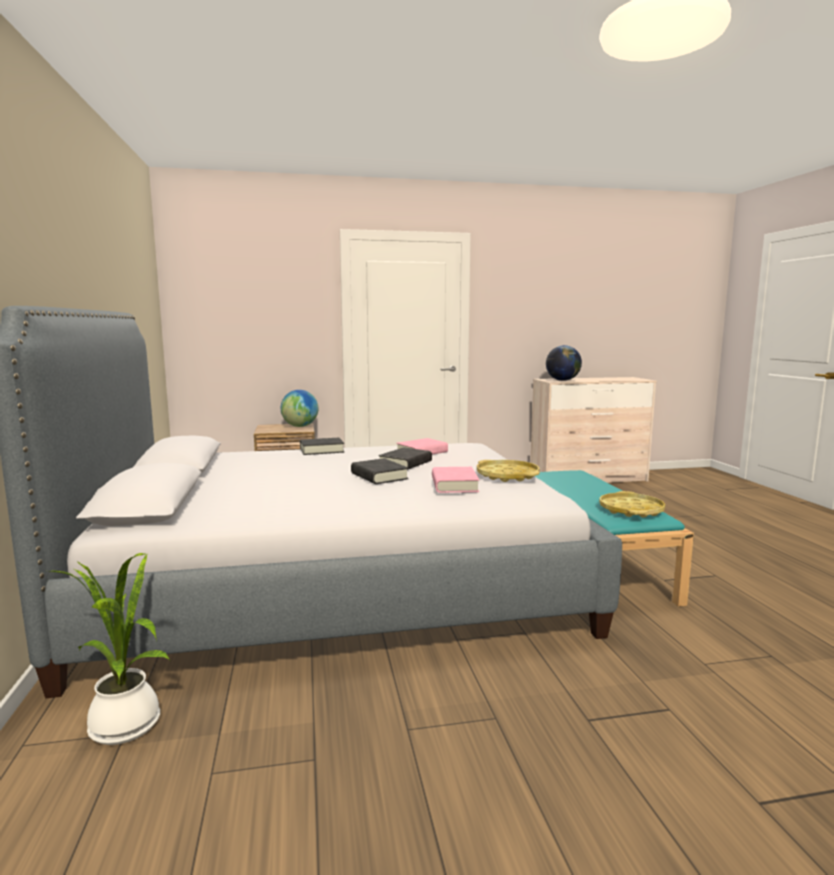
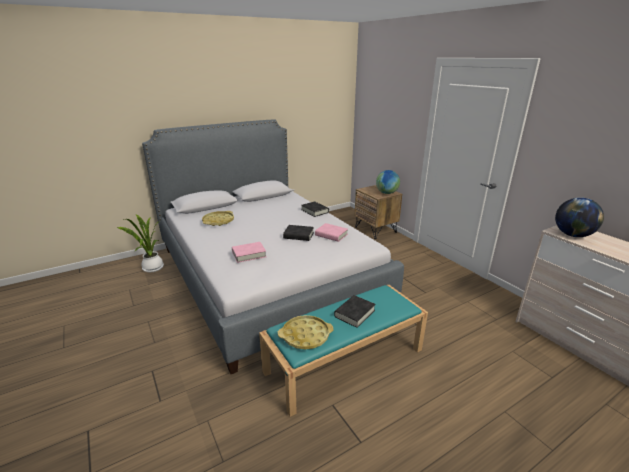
camera: 70 degrees right, 15 degrees up
(379, 476) = (262, 234): black book -> black book (354, 313)
(507, 476) = (283, 267): yellow tray -> yellow tray (218, 221)

